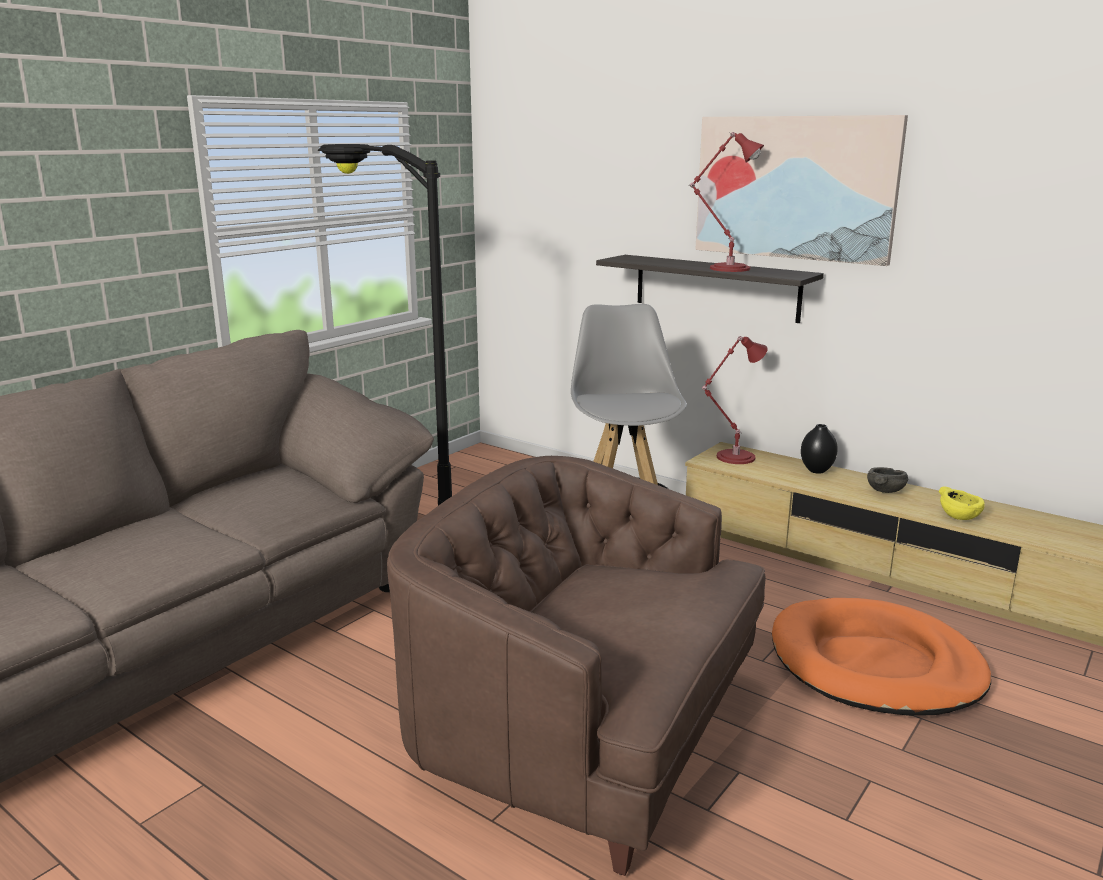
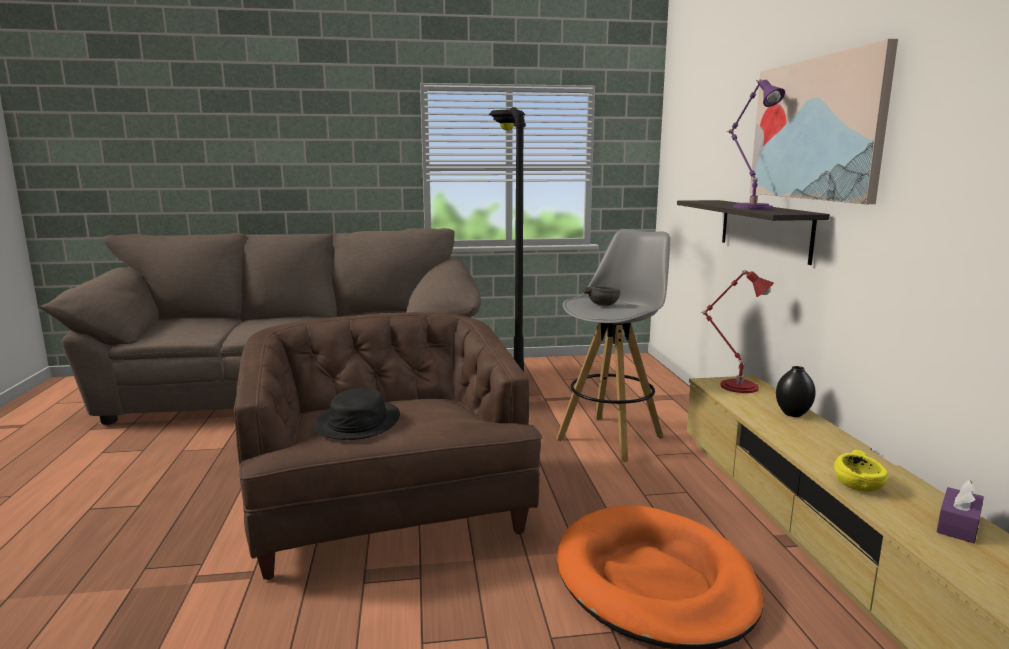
camera: 45 degrees right, 5 degrees down
(625, 628) = (357, 422): none -> black hat
(726, 268) = (750, 207): red table lamp -> purple table lamp
(884, 490) = (826, 445): grey bowl -> grey bowl (603, 304)
(1040, 521) = (958, 525): none -> purple tissue box

